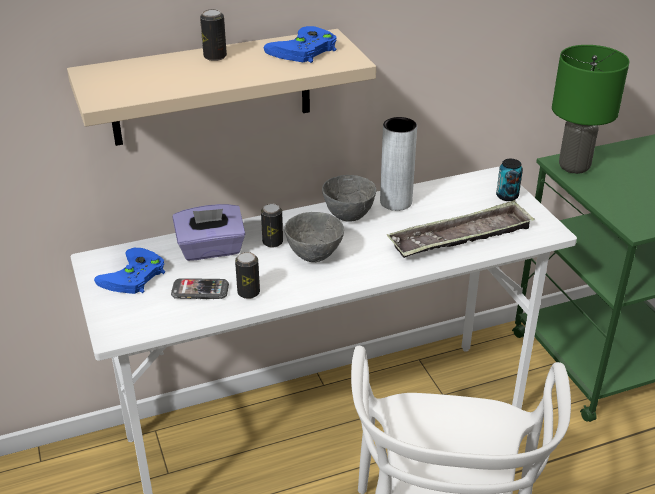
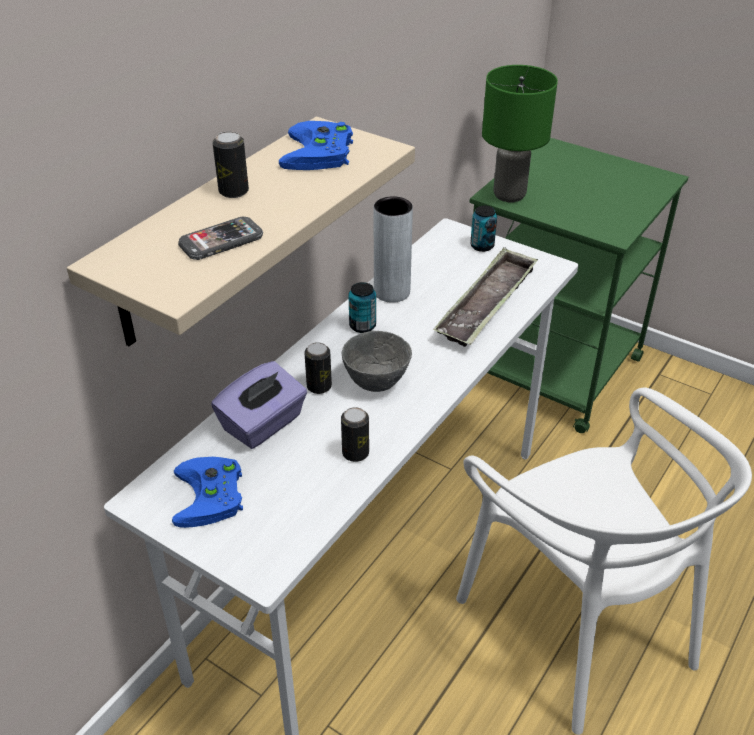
camera: 35 degrees left, 5 degrees up
(200, 290) = (303, 476): phone -> phone (221, 241)
(348, 216) = (362, 326): grey bowl -> can

